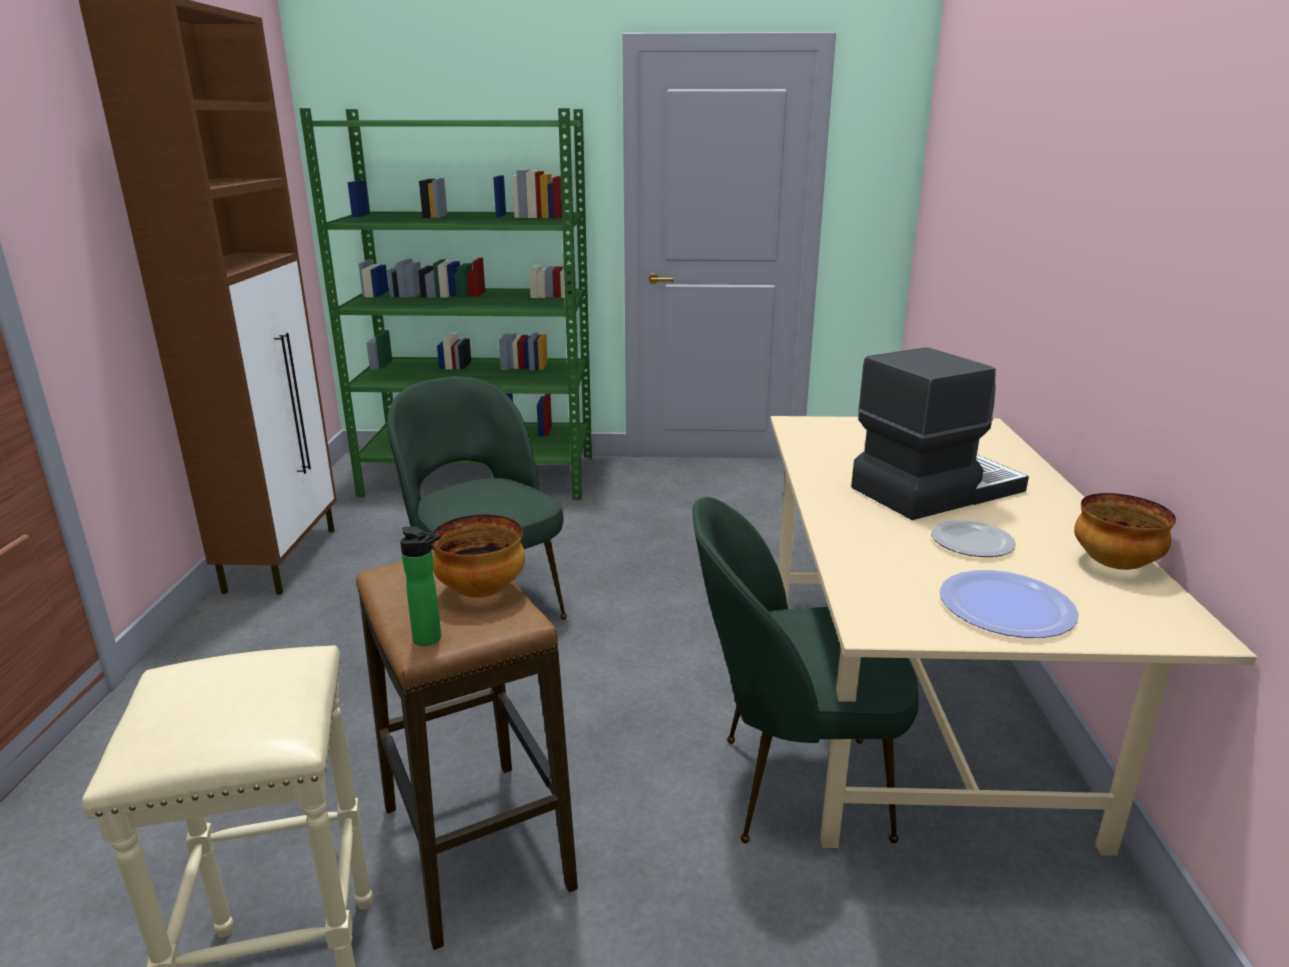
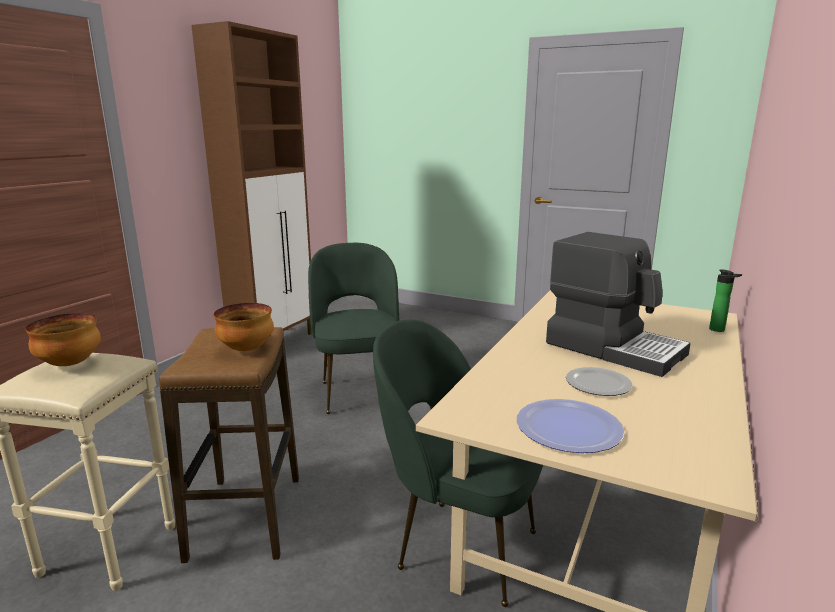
camera: 25 degrees right, 5 degrees down
(430, 640) = (188, 365): bottle -> bottle (719, 330)
(480, 475) = (413, 318): green bookcase -> none
(934, 489) = (614, 348): coffee machine -> coffee machine turned 45 degrees clockwise
(1115, 564) = (705, 422): bowl -> bowl (71, 364)

